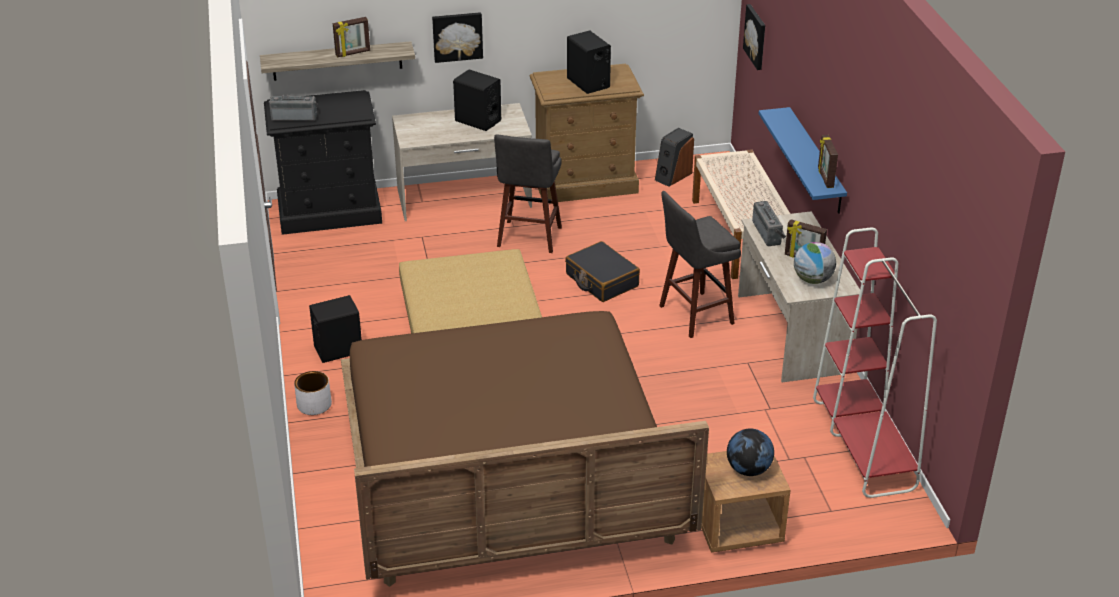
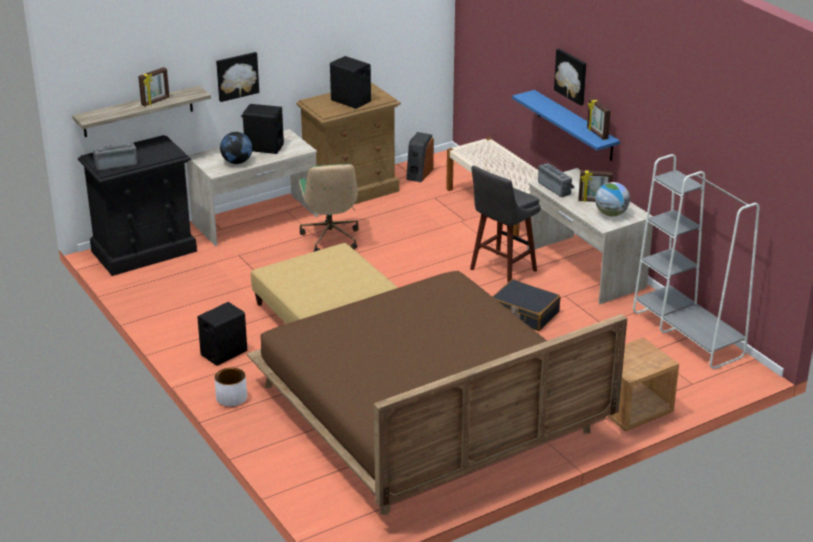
camera: 20 degrees left, 5 degrees down
(528, 238) = (330, 240): grey stool -> green office chair
(601, 280) = (411, 260): black suitcase -> black suitcase (524, 314)
(748, 470) = (639, 357): globe -> globe (237, 162)
(756, 36) = (480, 42): picture -> picture (571, 76)
(863, 447) = (687, 335): red clothes rack -> grey clothes rack

